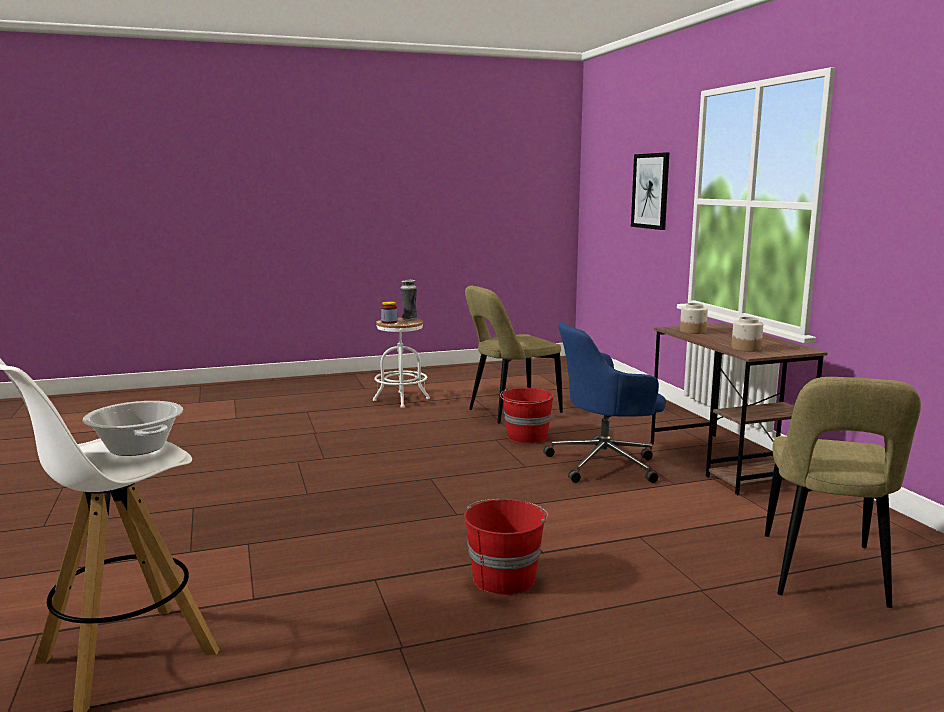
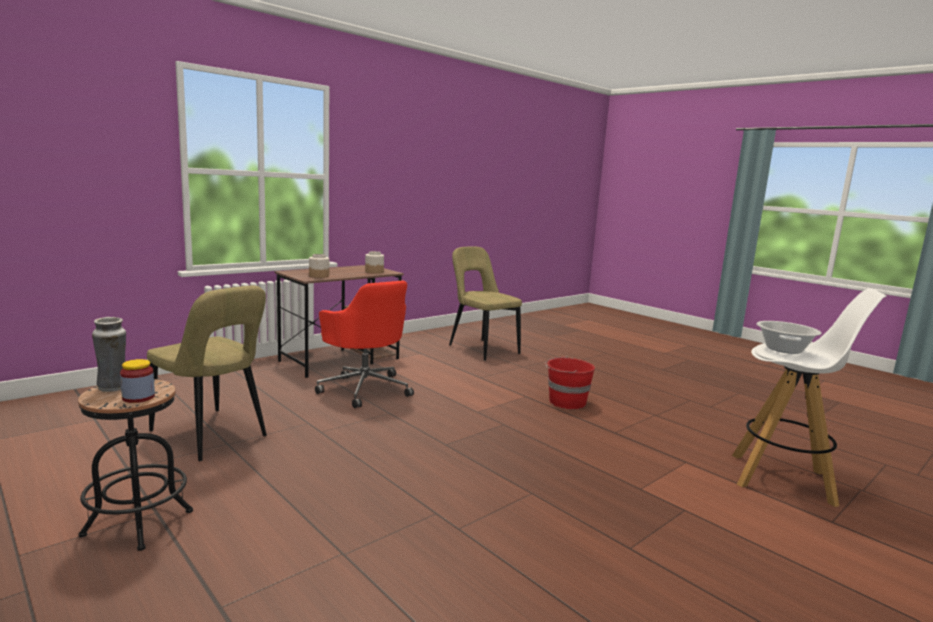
camera: 115 degrees left, 0 degrees up
(401, 399) = (138, 523): white stool -> black stool
(527, 437) = (306, 419): red bucket -> none
(605, 464) = (364, 389): blue office chair -> red office chair
(650, 191) = (83, 155): picture -> none
(824, 574) = (481, 349): beige chair -> beige chair turned 120 degrees counterclockwise

